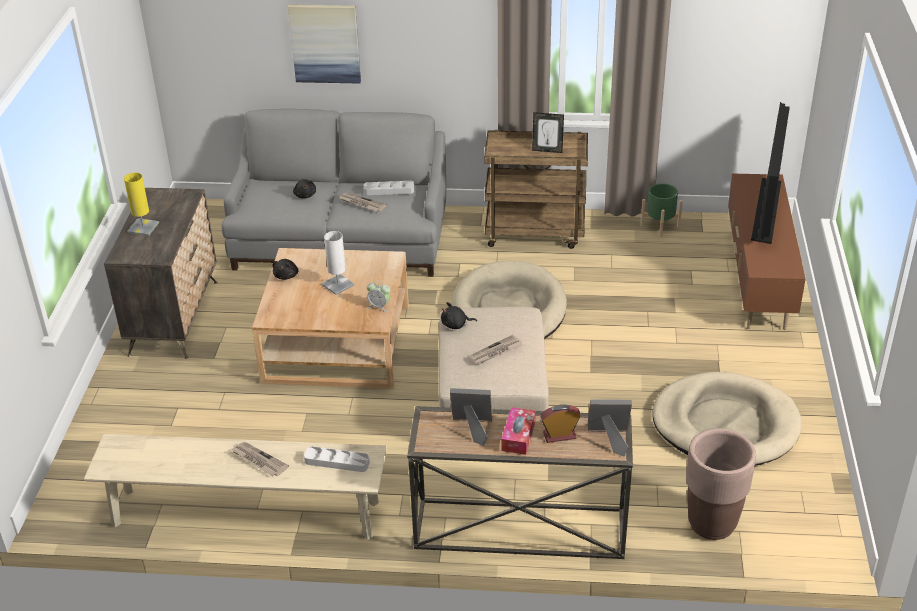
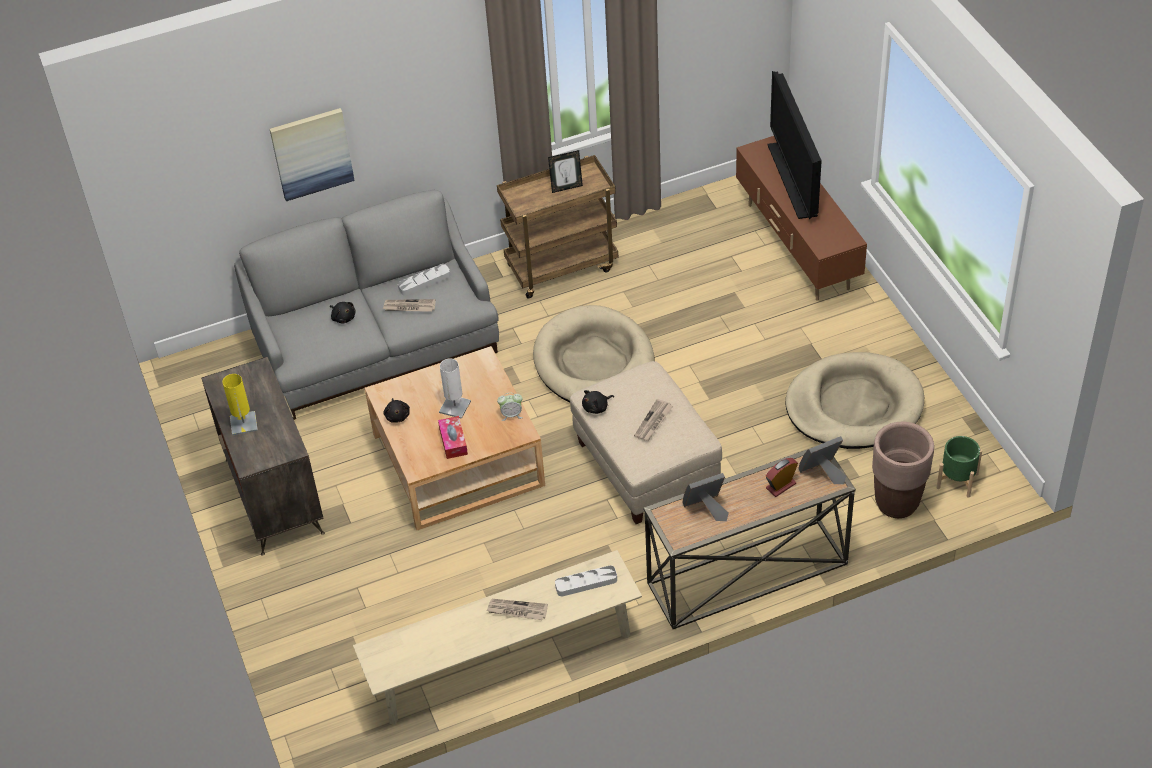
camera: 25 degrees left, 10 degrees up
(518, 436) = (749, 500): tissue box -> tissue box (453, 441)
(660, 225) = (673, 215): green planter -> green planter (957, 480)

